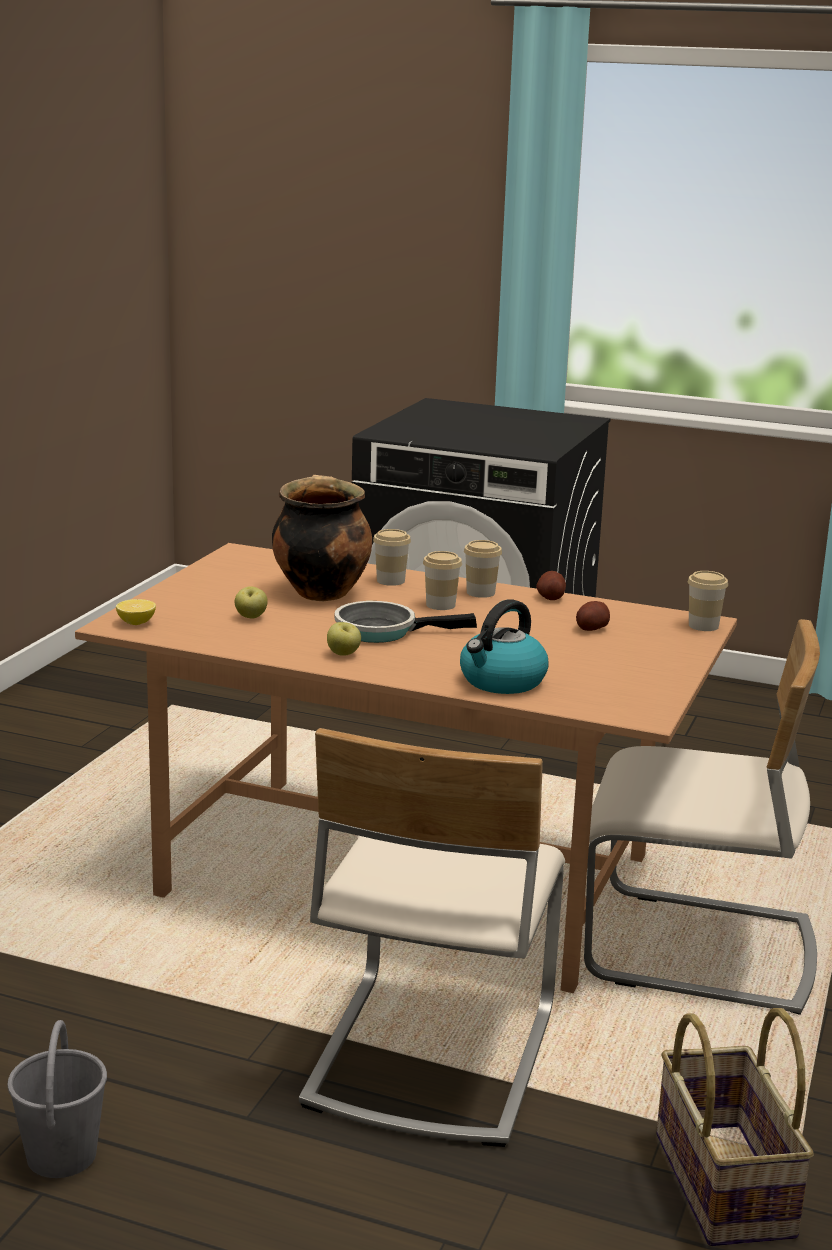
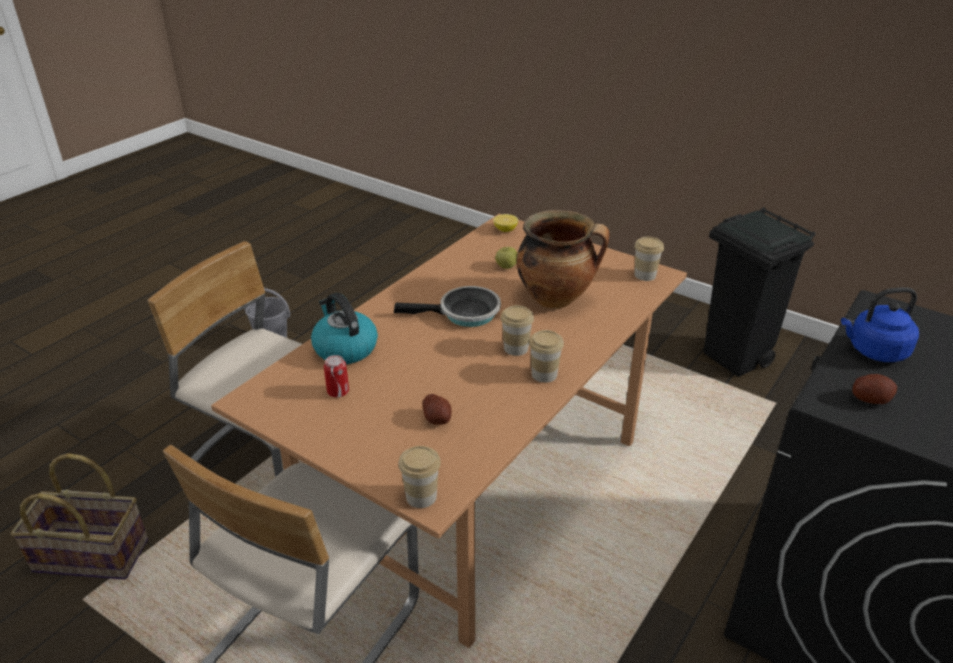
camera: 105 degrees right, 15 degrees up
(77, 722) = (736, 359): none -> black trash can
(343, 654) = (423, 293): apple -> none
(382, 631) = (464, 314): frying pan -> frying pan turned 75 degrees clockwise
(390, 581) = (581, 333): cup -> cup (645, 275)
(457, 439) = (874, 351): none -> blue kettle
(550, 597) = (524, 412): potato -> potato (870, 399)
(588, 674) = (338, 392): none -> can

